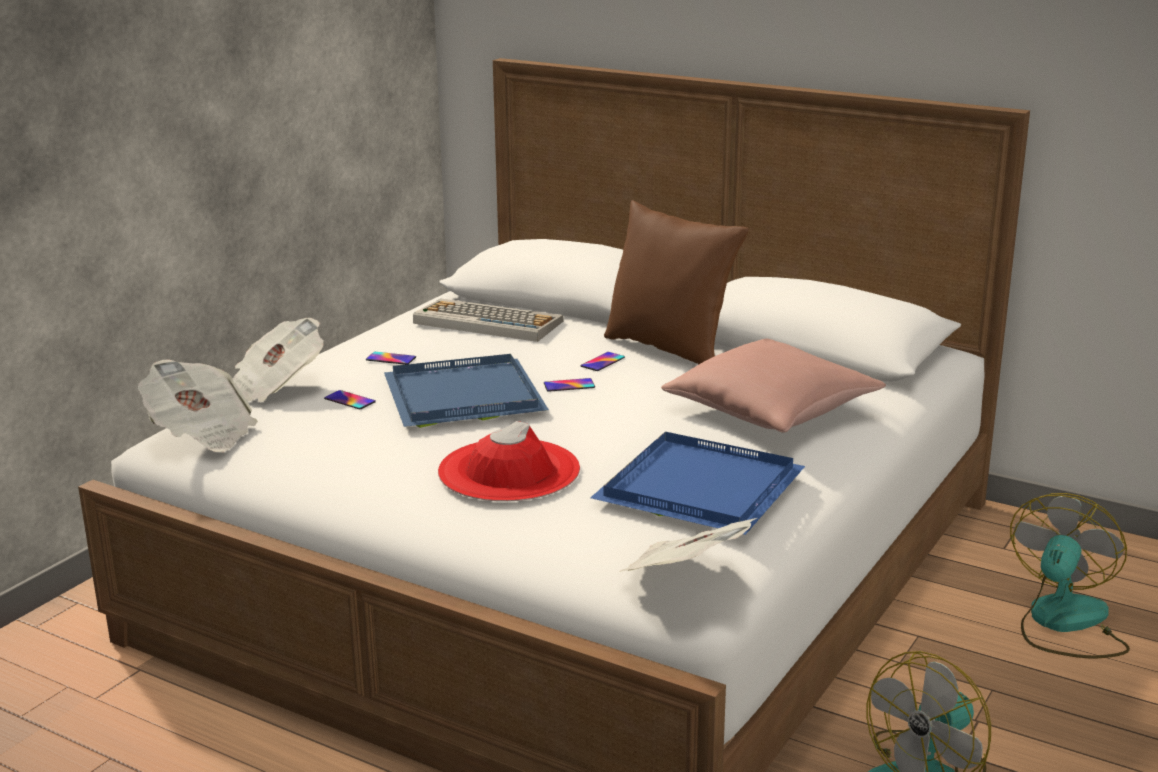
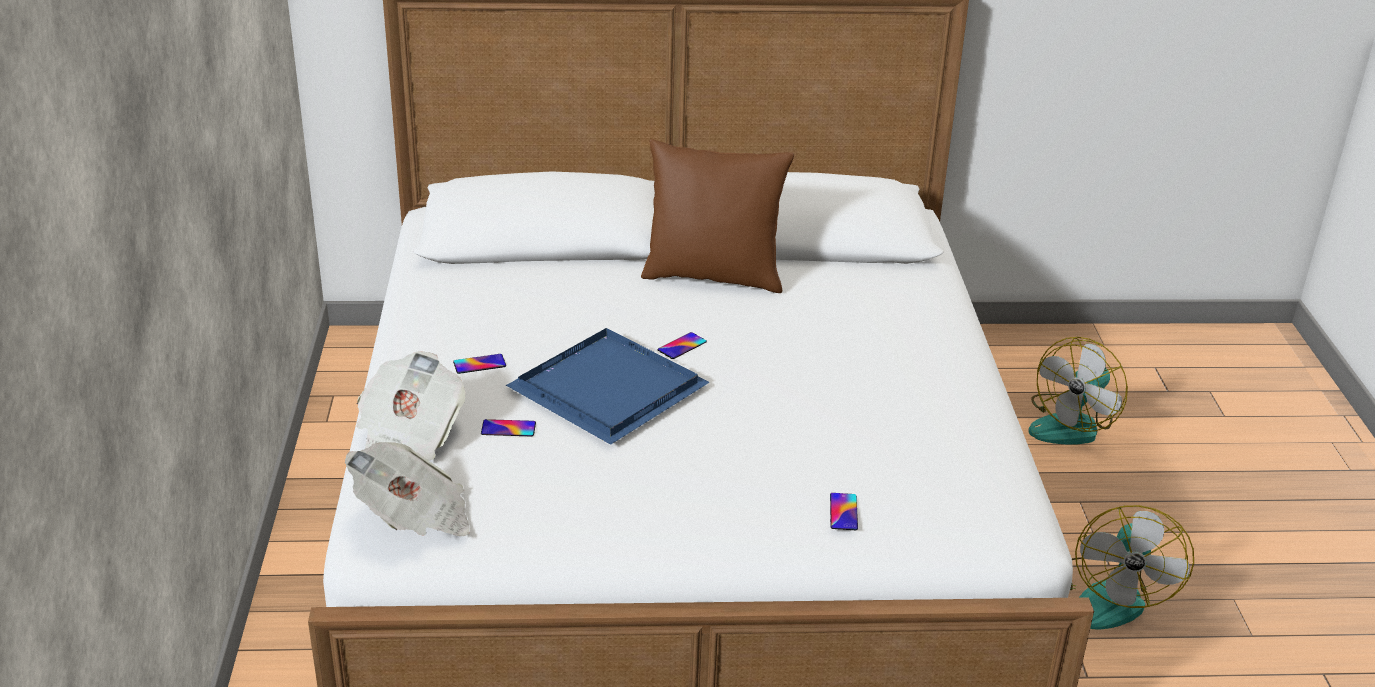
camera: 35 degrees left, 10 degrees up
(486, 322) = (511, 290): keyboard -> none
(508, 471) = (751, 461): red hat -> none
(602, 362) = (676, 309): phone -> phone (843, 512)
(686, 577) = (1006, 517): newspaper -> none
(701, 490) = (920, 427): blue tray -> none
(772, 411) = (873, 323): pink pillow -> none
(1064, 624) = (1072, 424): fan -> fan turned 135 degrees counterclockwise

